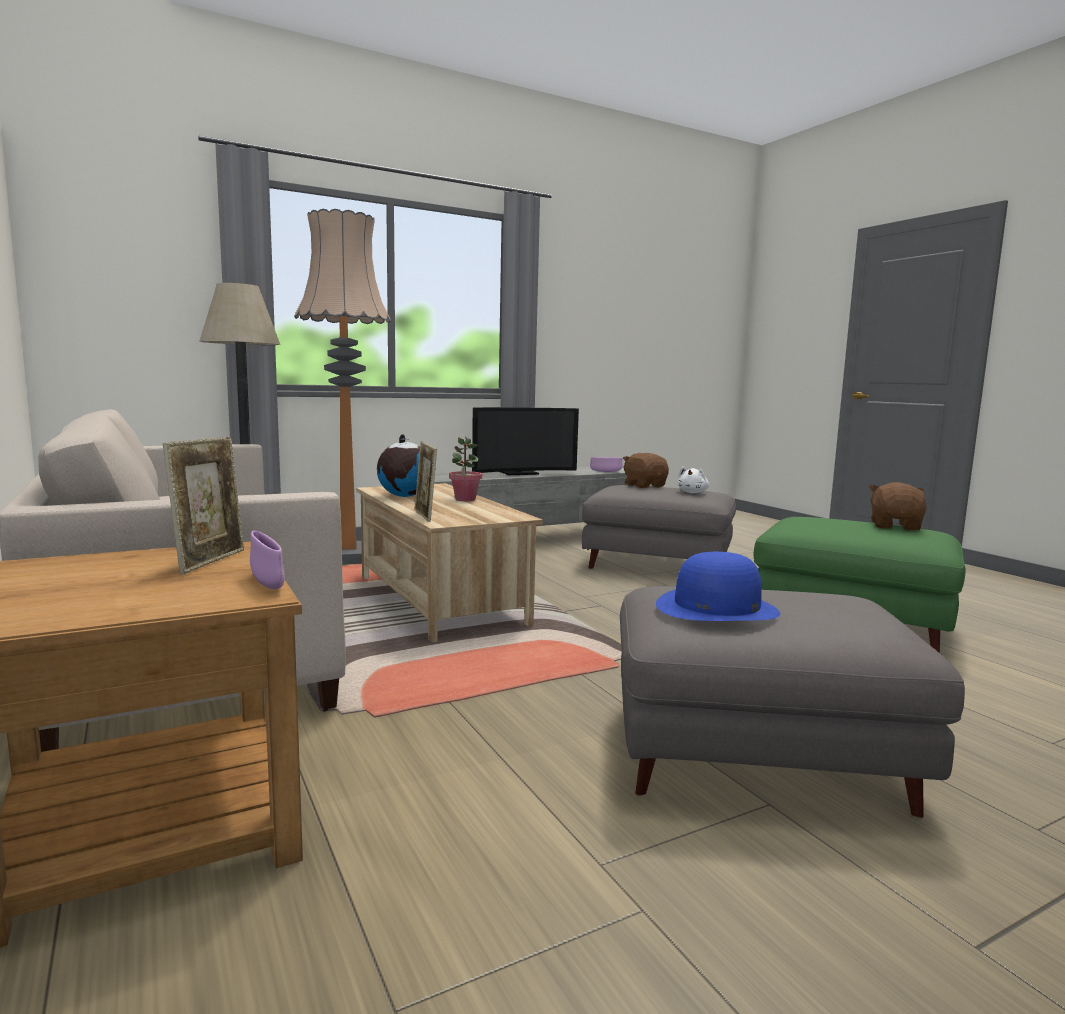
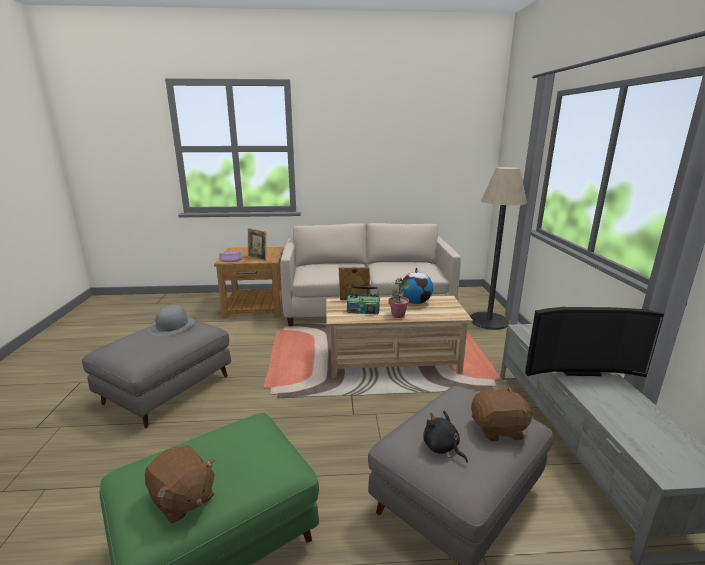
camera: 115 degrees right, 10 degrees up
(348, 557) = (501, 347): floor lamp -> none
(470, 510) = (363, 311): none -> radio
(519, 473) = (578, 370): television -> television turned 90 degrees counterclockwise
(605, 471) = (632, 440): purple bowl -> none
(693, 492) = (442, 448): white plush toy -> black plush toy
(716, 608) = (172, 326): blue hat -> grey hat

